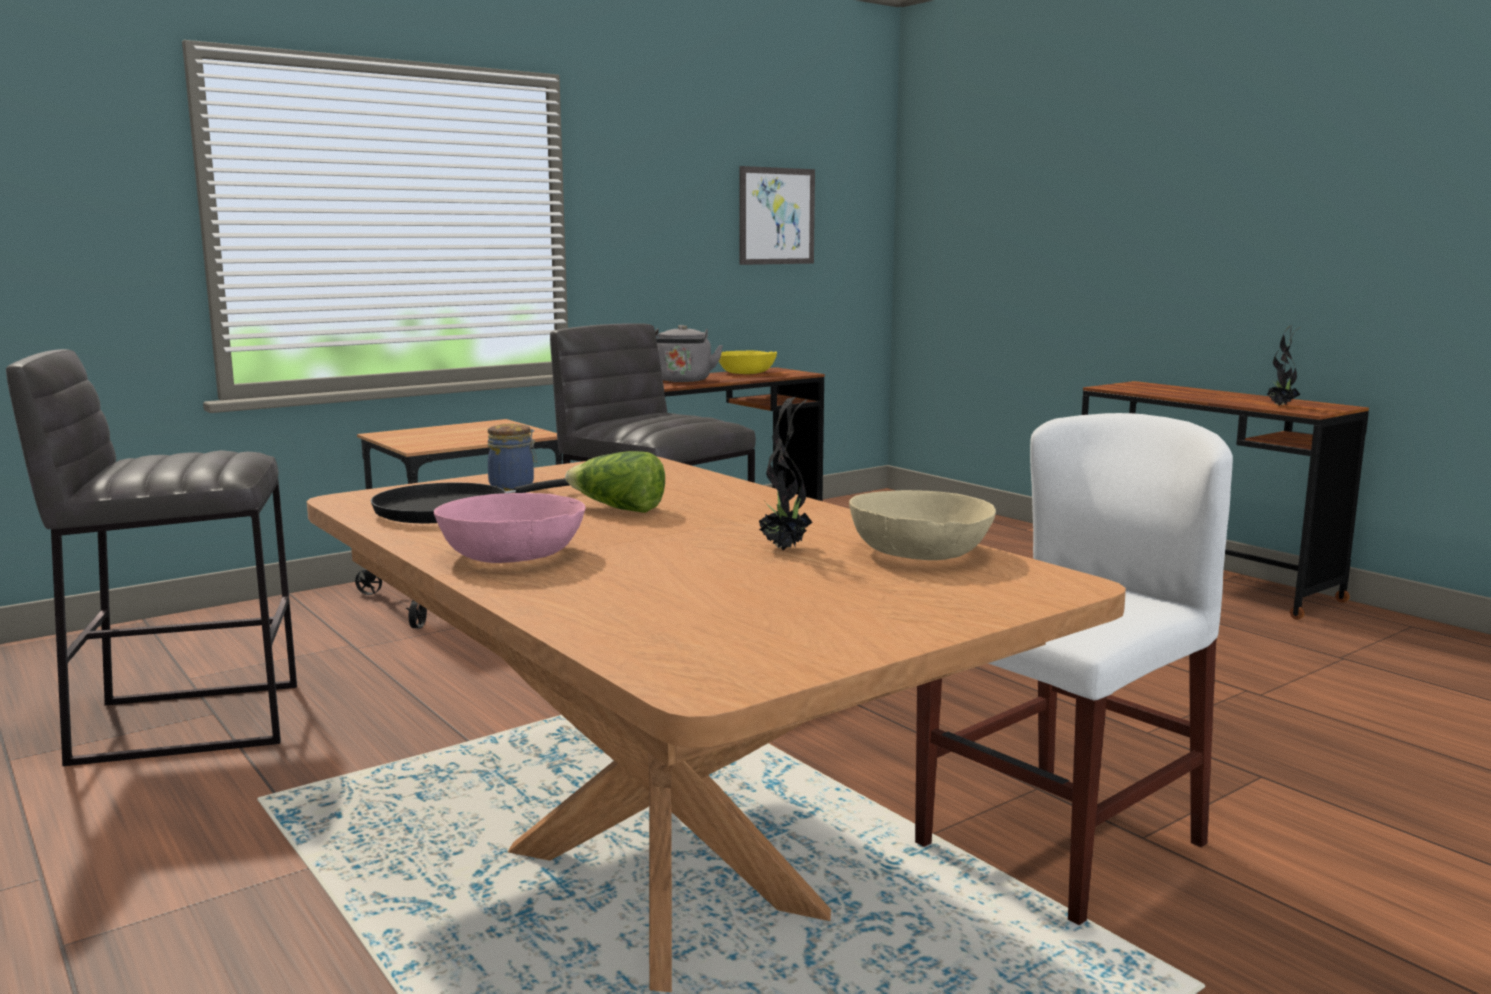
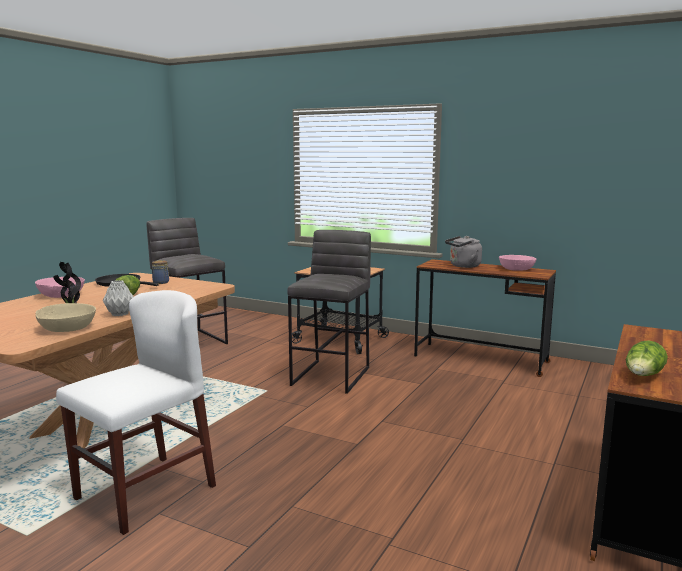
camera: 65 degrees right, 0 degrees up
(746, 373) = (516, 269): yellow bowl -> pink bowl
(777, 216) = (587, 175): picture -> none
(822, 518) = (120, 314): none -> grey vase
(1060, 844) = (145, 492): white chair -> white chair turned 75 degrees counterclockwise
(1280, 406) = (643, 376): potted plant -> lettuce

